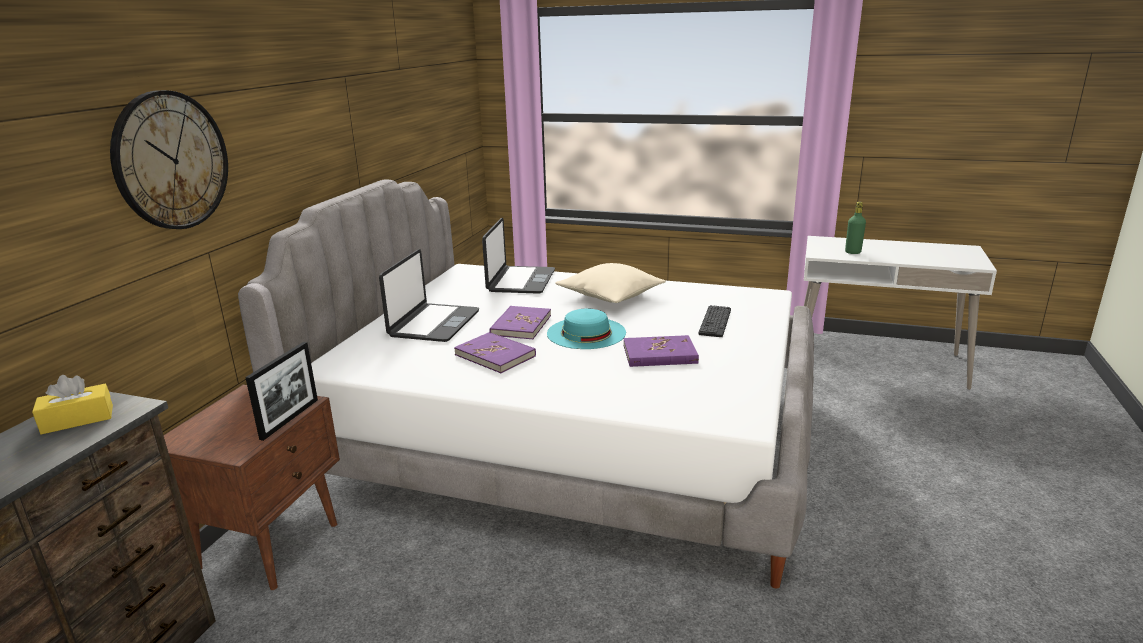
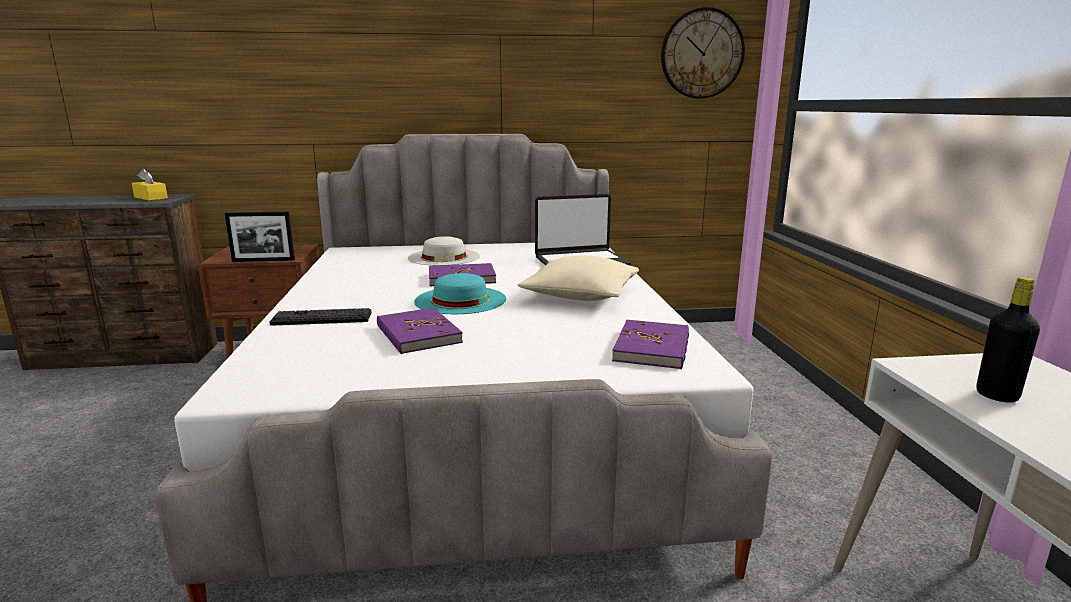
camera: 65 degrees right, 5 degrees down
(171, 161) = (287, 73): wall clock -> wall clock (702, 54)
(433, 324) = (444, 257): laptop -> white hat
(495, 355) = (384, 281): purple book -> purple book (652, 348)
(715, 322) = (547, 349): keyboard -> keyboard (322, 318)
(853, 252) = (997, 395): green bottle -> black bottle

